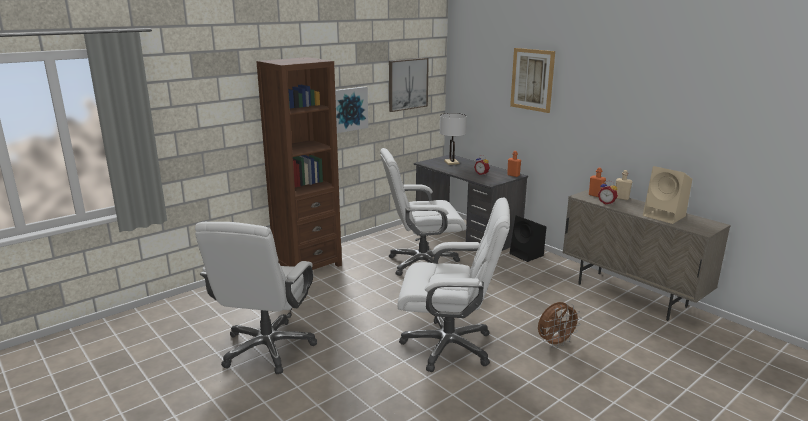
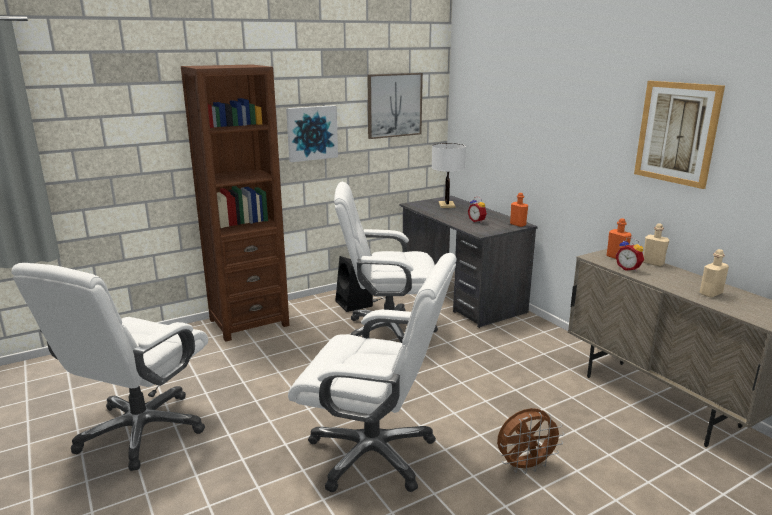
camera: 10 degrees right, 0 degrees up
(527, 255) = (529, 329): black speaker -> black speaker (354, 304)
(532, 79) = (545, 99): picture -> picture (676, 133)
(665, 216) = (711, 293): beige speaker -> beige bottle

